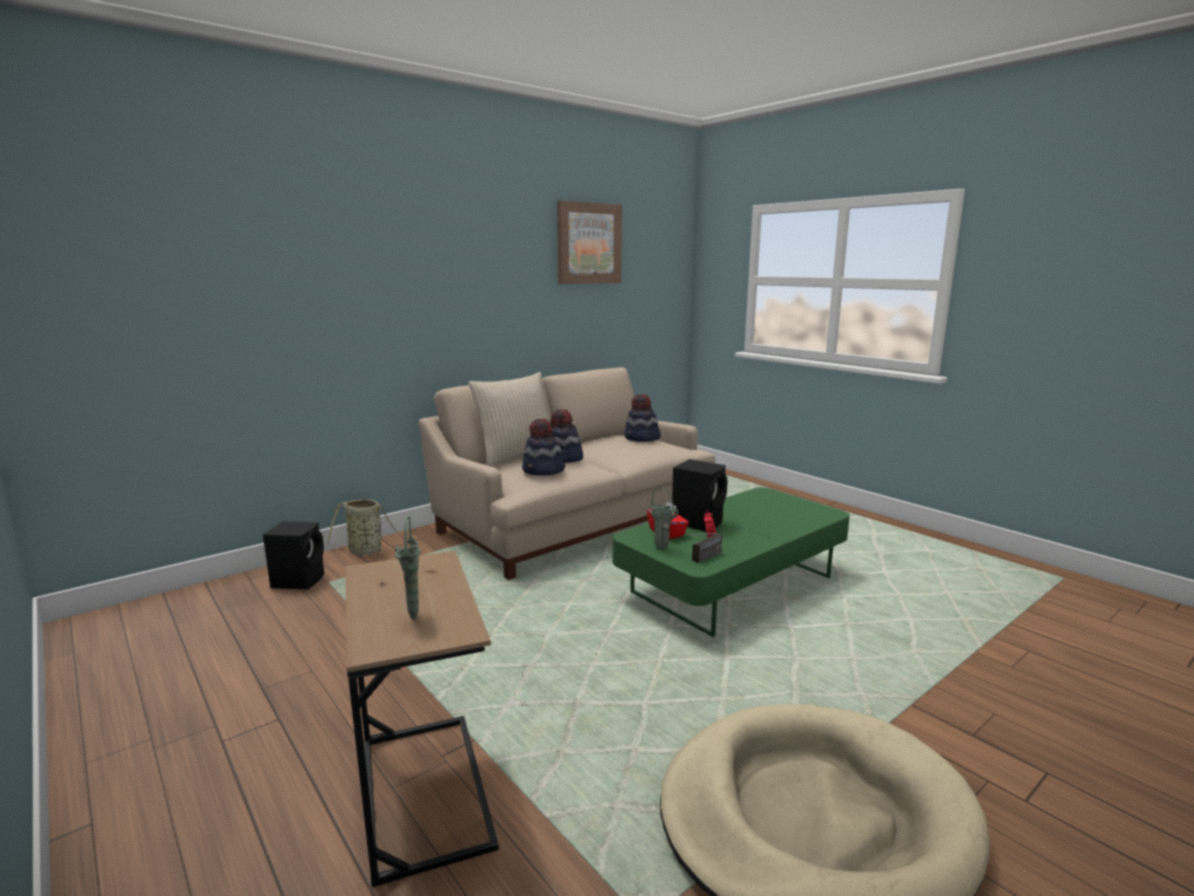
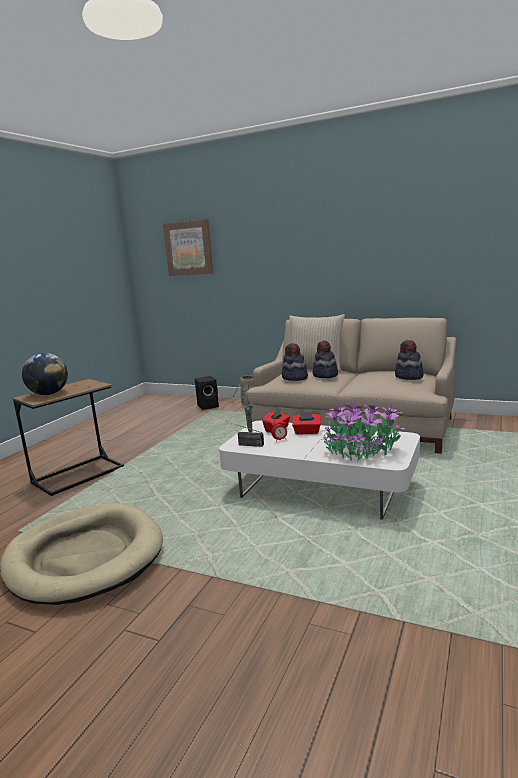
camera: 65 degrees right, 0 degrees up
(413, 616) = (49, 394): green vase -> globe
(588, 243) = (431, 214): picture -> picture (189, 248)
(698, 522) = (307, 432): black speaker -> red tissue box
(732, 585) = (320, 489): green coffee table -> white coffee table
(787, 515) = (361, 451): none -> potted plant

